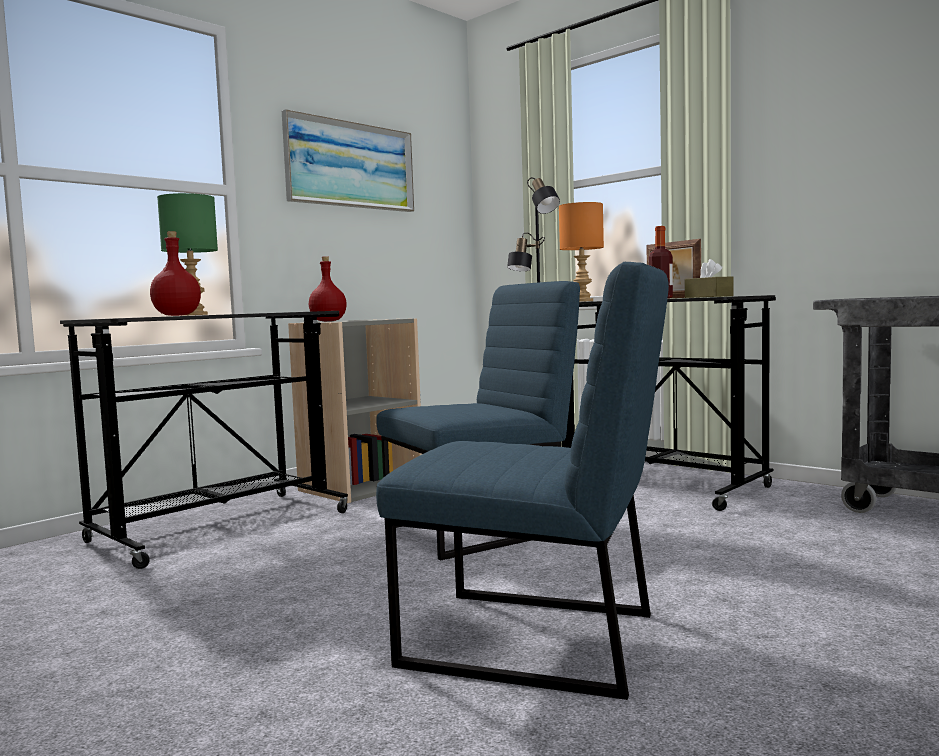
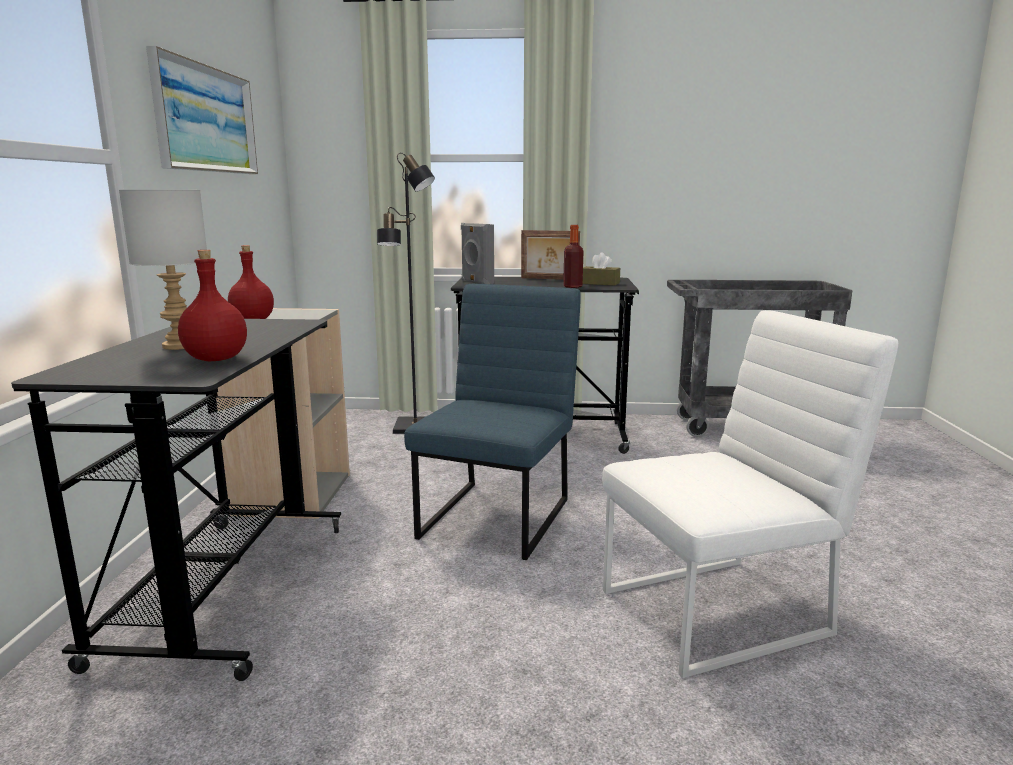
camera: 40 degrees left, 10 degrees up
(193, 315) = (179, 346): green table lamp -> grey table lamp
(537, 641) = (720, 611): blue chair -> white chair
(583, 301) = (476, 282): orange table lamp -> grey speaker

